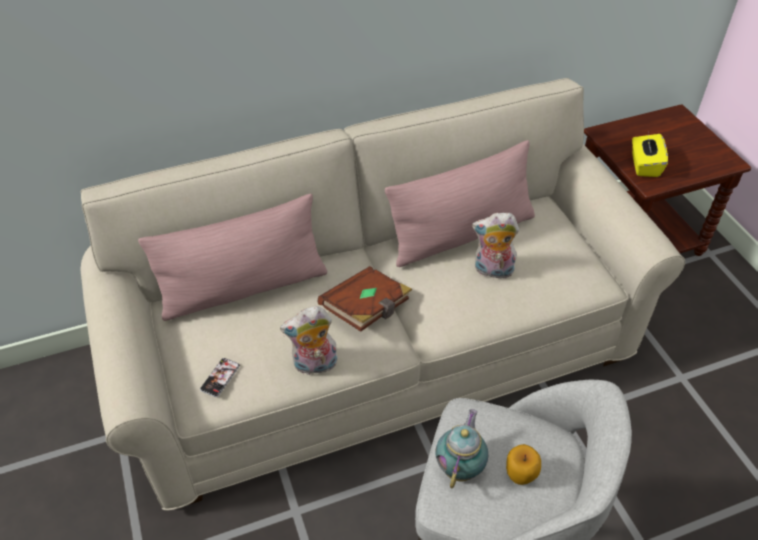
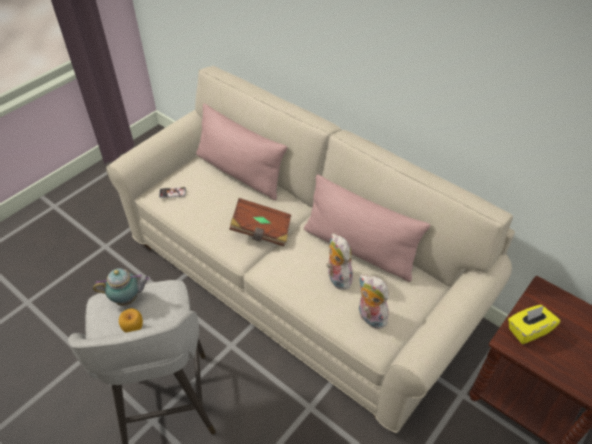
camera: 60 degrees right, 0 degrees up
(314, 365) = (204, 226): plush toy -> plush toy (369, 317)

